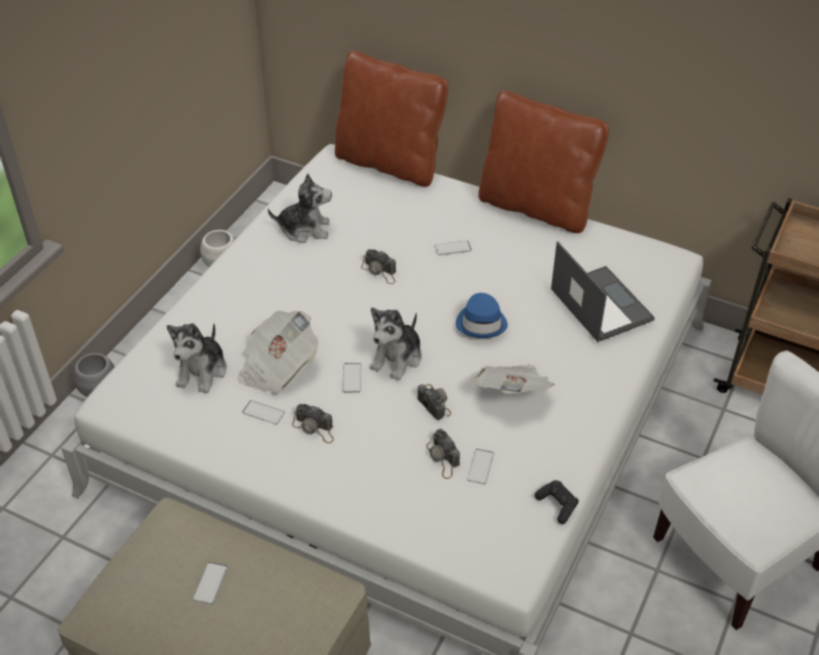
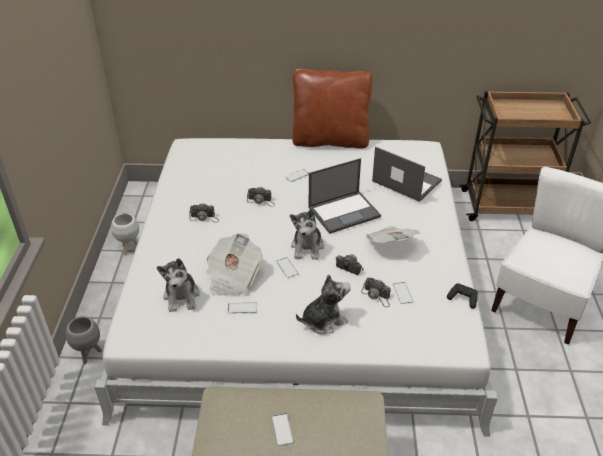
camera: 25 degrees left, 5 degrees down
(304, 229) = (194, 191): plush toy -> plush toy (323, 320)
(314, 428) = (283, 306): camera -> camera (204, 218)
(390, 163) = (223, 139): brown pillow -> none
(481, 323) = (344, 211): blue hat -> laptop

